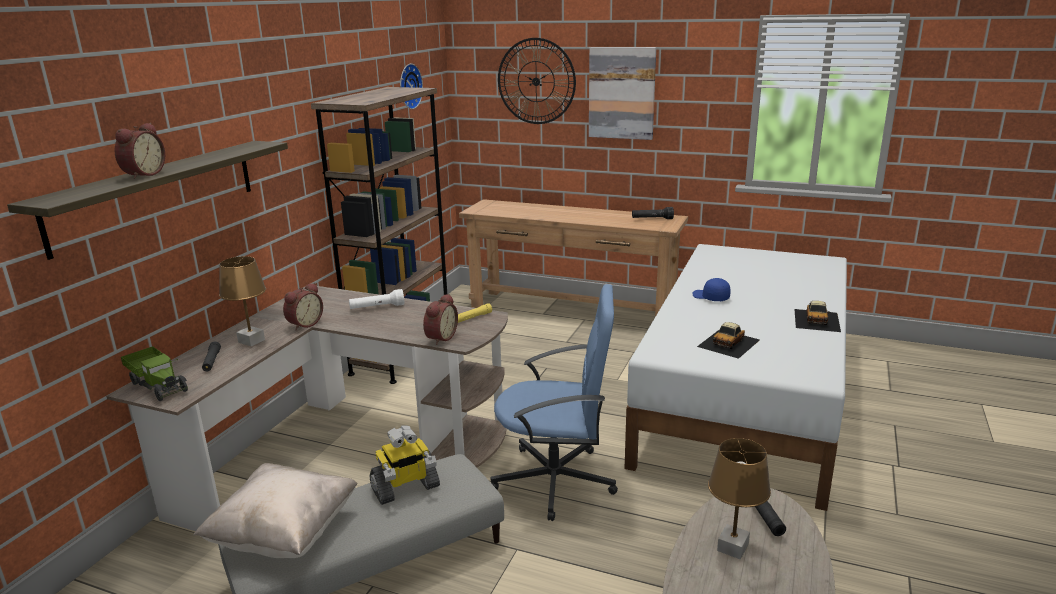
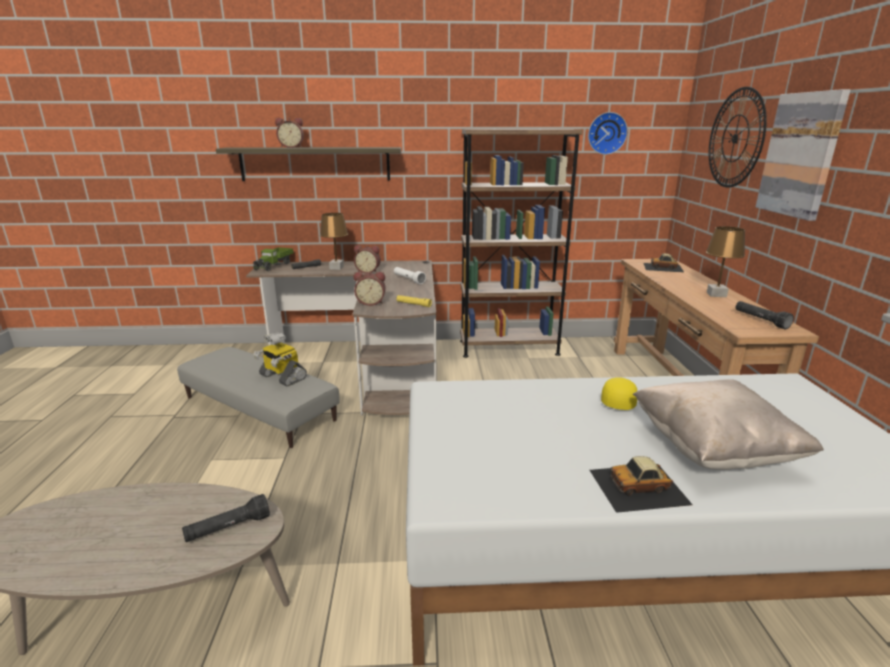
camera: 65 degrees right, 0 degrees up
(284, 534) = (229, 358): beige pillow -> beige pillow (713, 449)
(556, 480) = (377, 454): blue office chair -> none
(710, 297) = (618, 400): blue cap -> yellow cap
(729, 343) = (494, 426): toy car -> toy car (663, 267)
(733, 548) = (175, 515): brown table lamp -> brown table lamp (716, 295)

